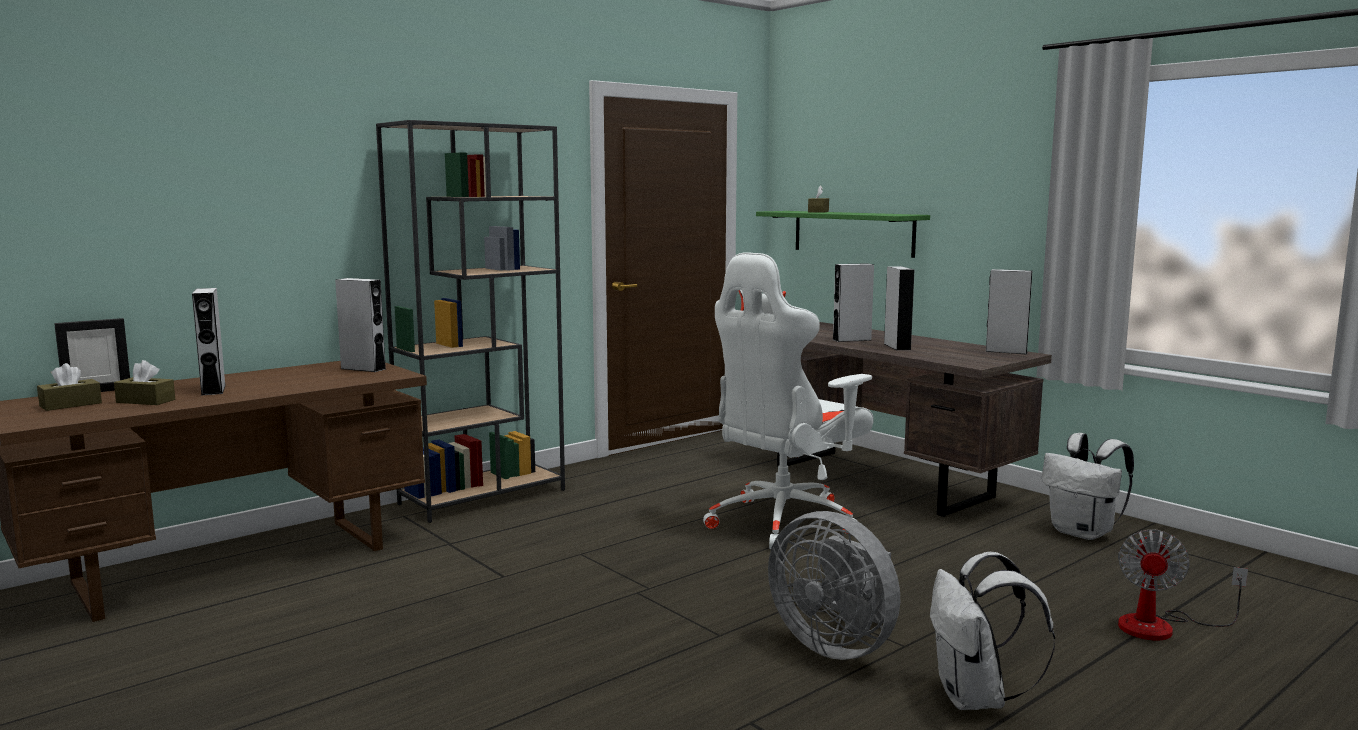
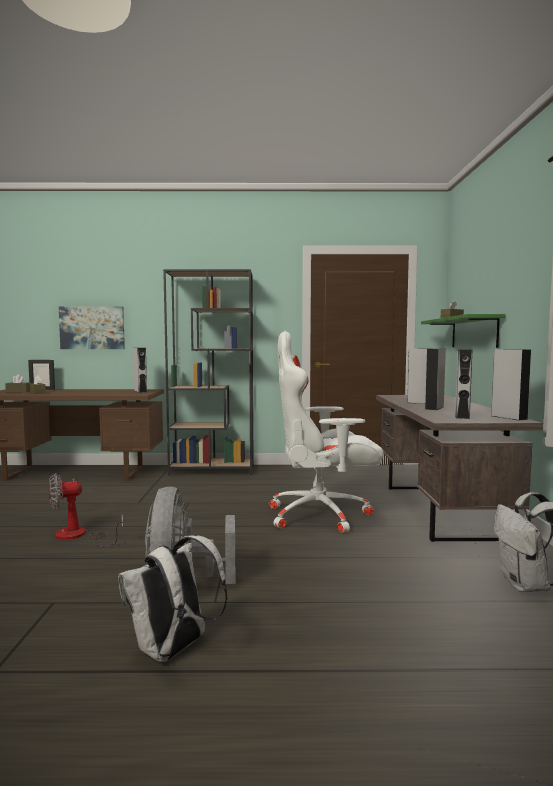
camera: 40 degrees right, 5 degrees down
(202, 237) = (92, 328): none -> picture
(213, 389) = (68, 392): grey speaker -> grey speaker (462, 416)
(1161, 626) = (428, 675): fan -> fan (78, 536)

